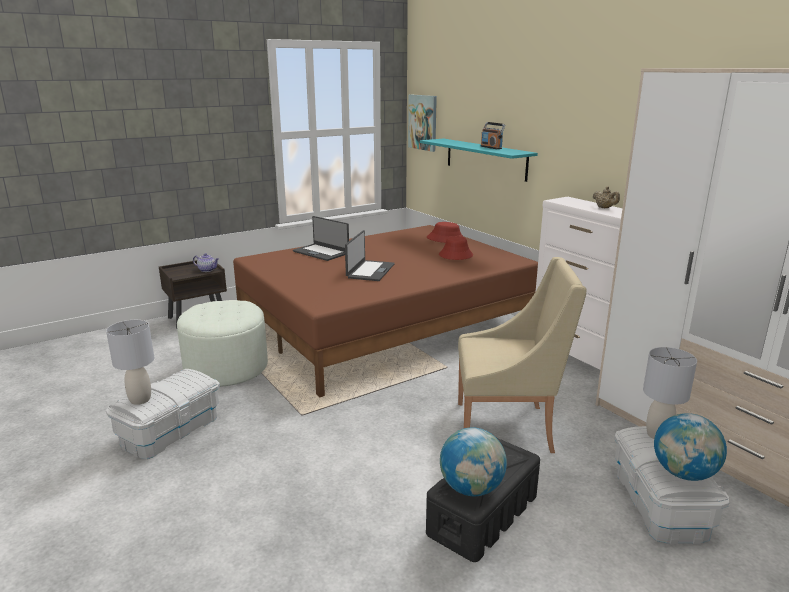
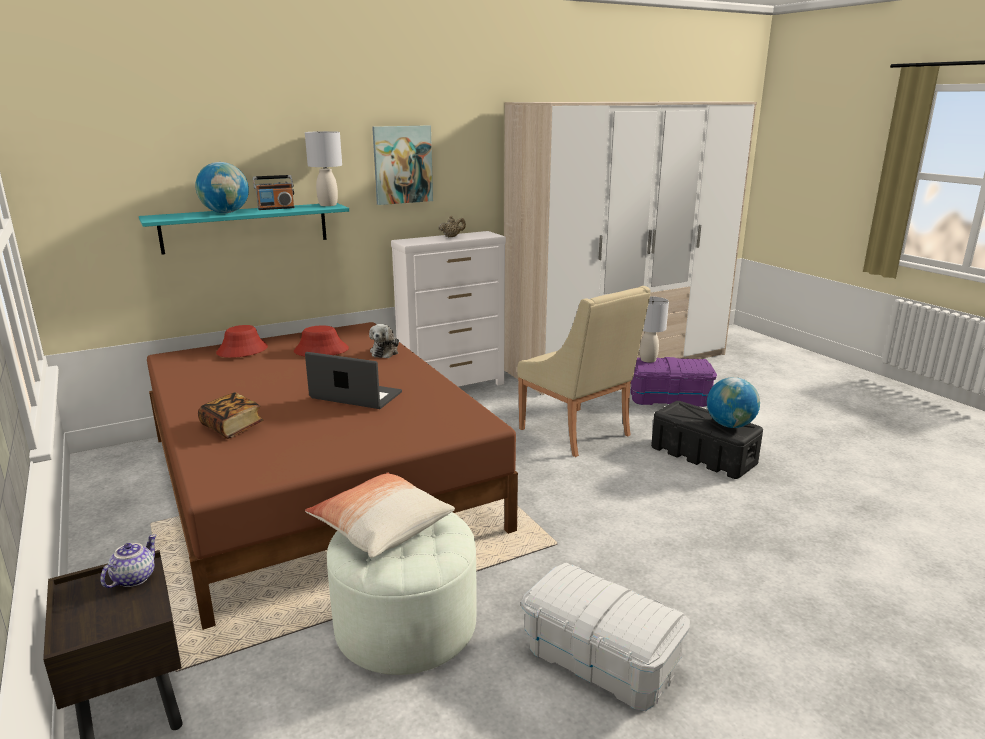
camera: 85 degrees left, 0 degrees up
(140, 399) = (640, 618): grey table lamp -> grey table lamp (328, 205)
(228, 306) = (381, 528): none -> pillow
(321, 252) = (232, 427): laptop -> book
(423, 122) = (71, 198): picture -> picture (402, 164)
(462, 271) = (385, 352): none -> plush toy
(507, 427) = (578, 433): beige armchair -> beige armchair turned 135 degrees clockwise
(660, 504) = (669, 398): white storage box -> purple storage box
(683, 473) = (691, 361): globe -> globe (225, 213)

